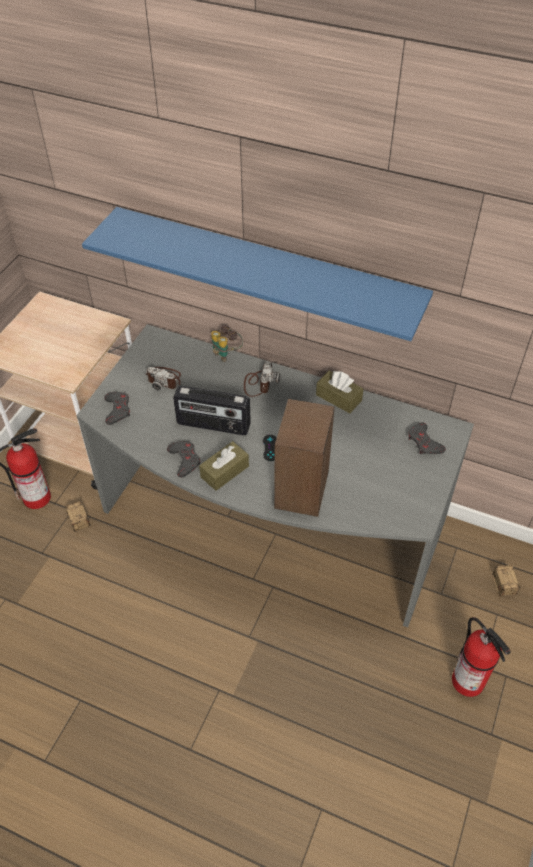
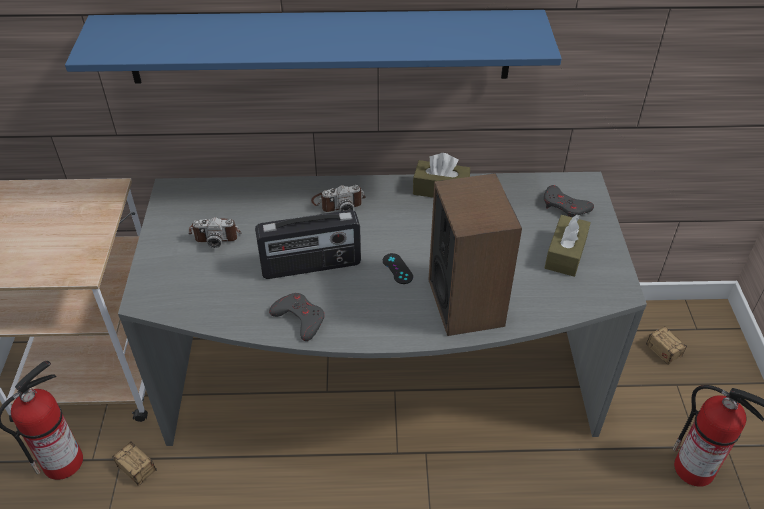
camera: 25 degrees left, 5 degrees down
(117, 410) = (173, 288): grey game controller -> none
(224, 471) = (359, 315): brown tissue box -> brown tissue box (565, 254)
(226, 353) = (278, 182): binoculars -> none
(259, 383) = (338, 202): camera -> camera turned 90 degrees clockwise

